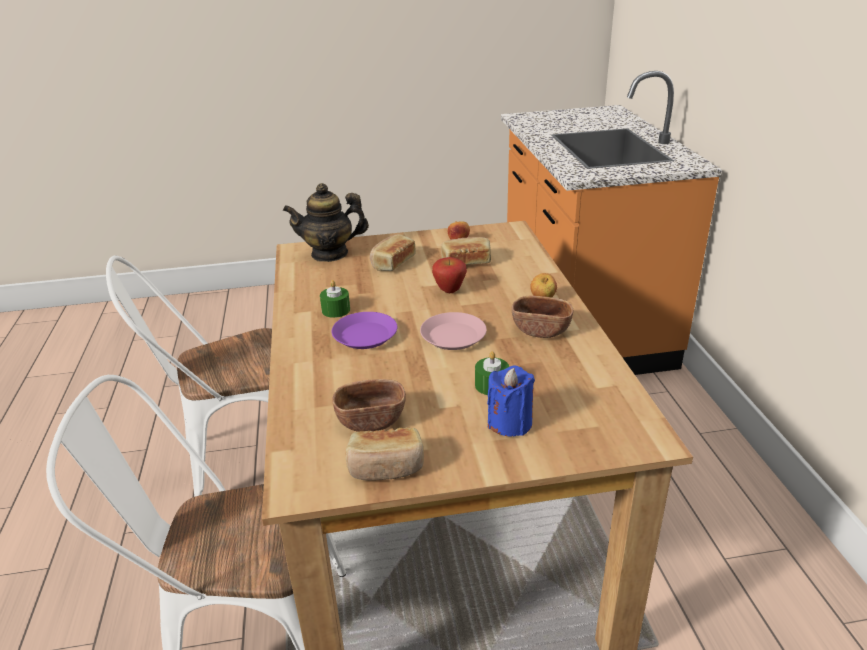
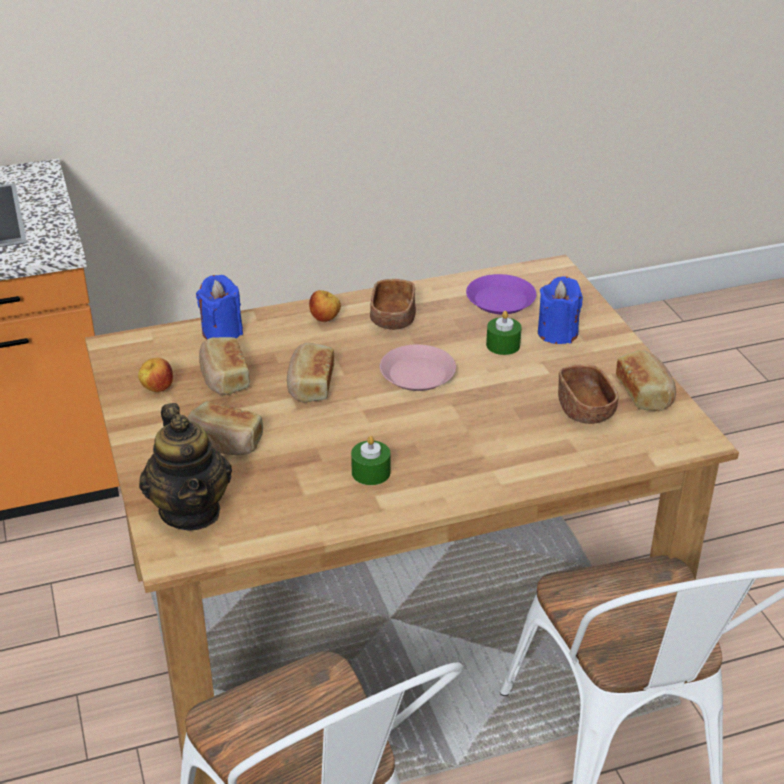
camera: 100 degrees left, 5 degrees up
(365, 335) = (429, 437): purple plate -> purple plate (500, 300)
(449, 291) = (310, 385): apple -> bread
(527, 260) = (222, 331): none -> blue candle

